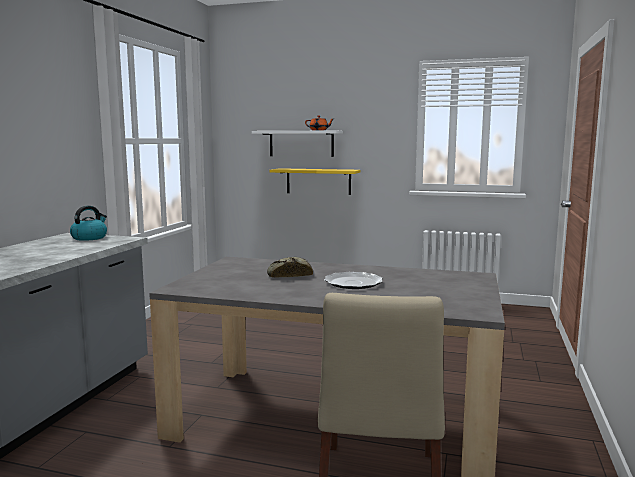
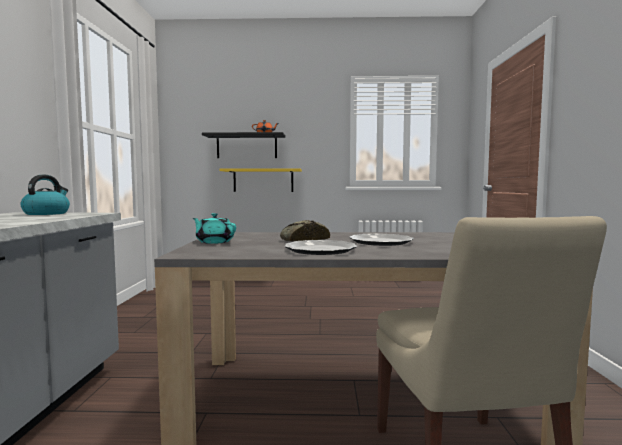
camera: 15 degrees left, 5 degrees down
(212, 273) = (214, 242): none -> turquoise teapot
(284, 291) = (320, 250): none -> plate
(301, 143) = (246, 146): white shelf -> black shelf

